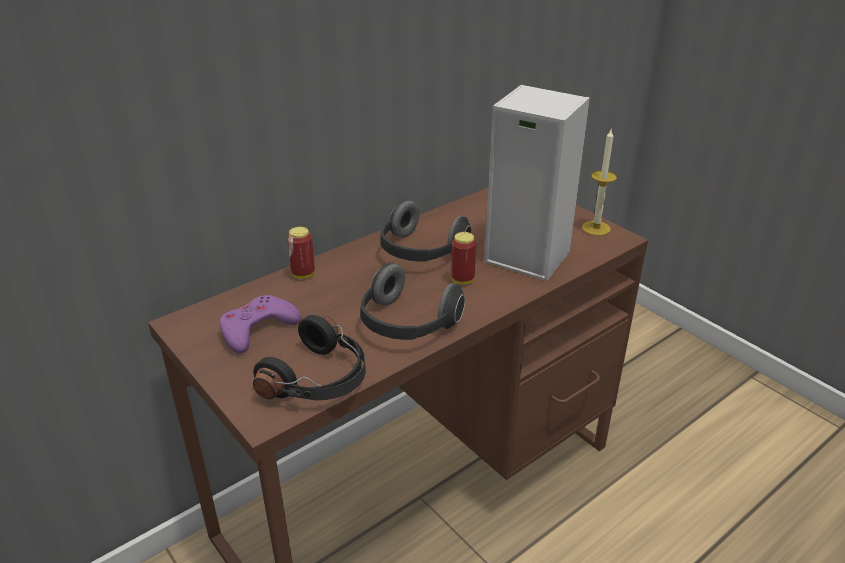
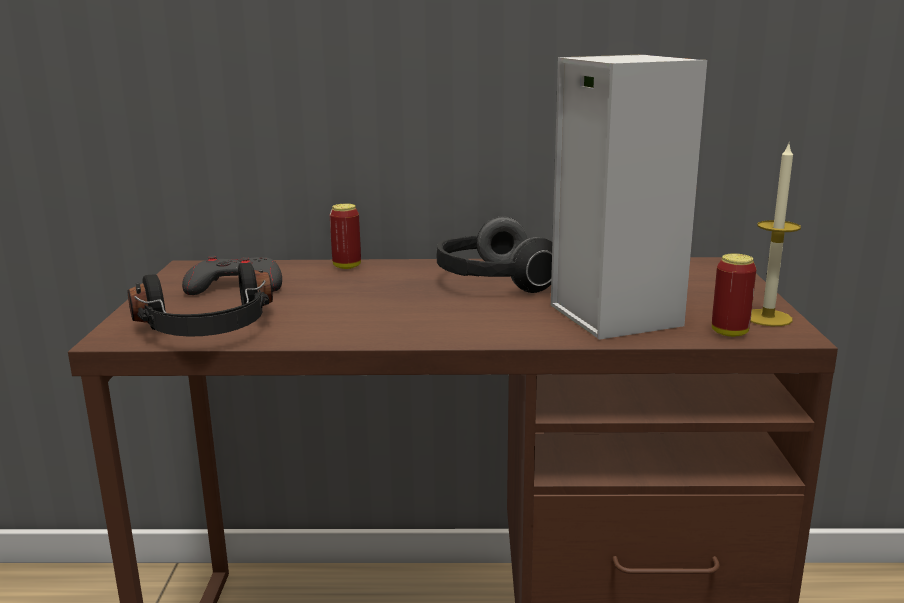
camera: 40 degrees right, 15 degrees down
(257, 328) = (235, 286): purple game controller -> grey game controller
(406, 325) = (365, 323): headphones -> none
(462, 280) = (495, 311): can -> can (729, 332)

